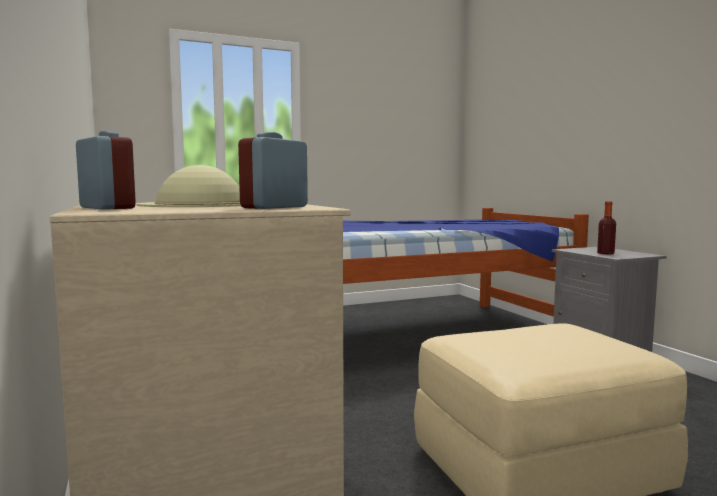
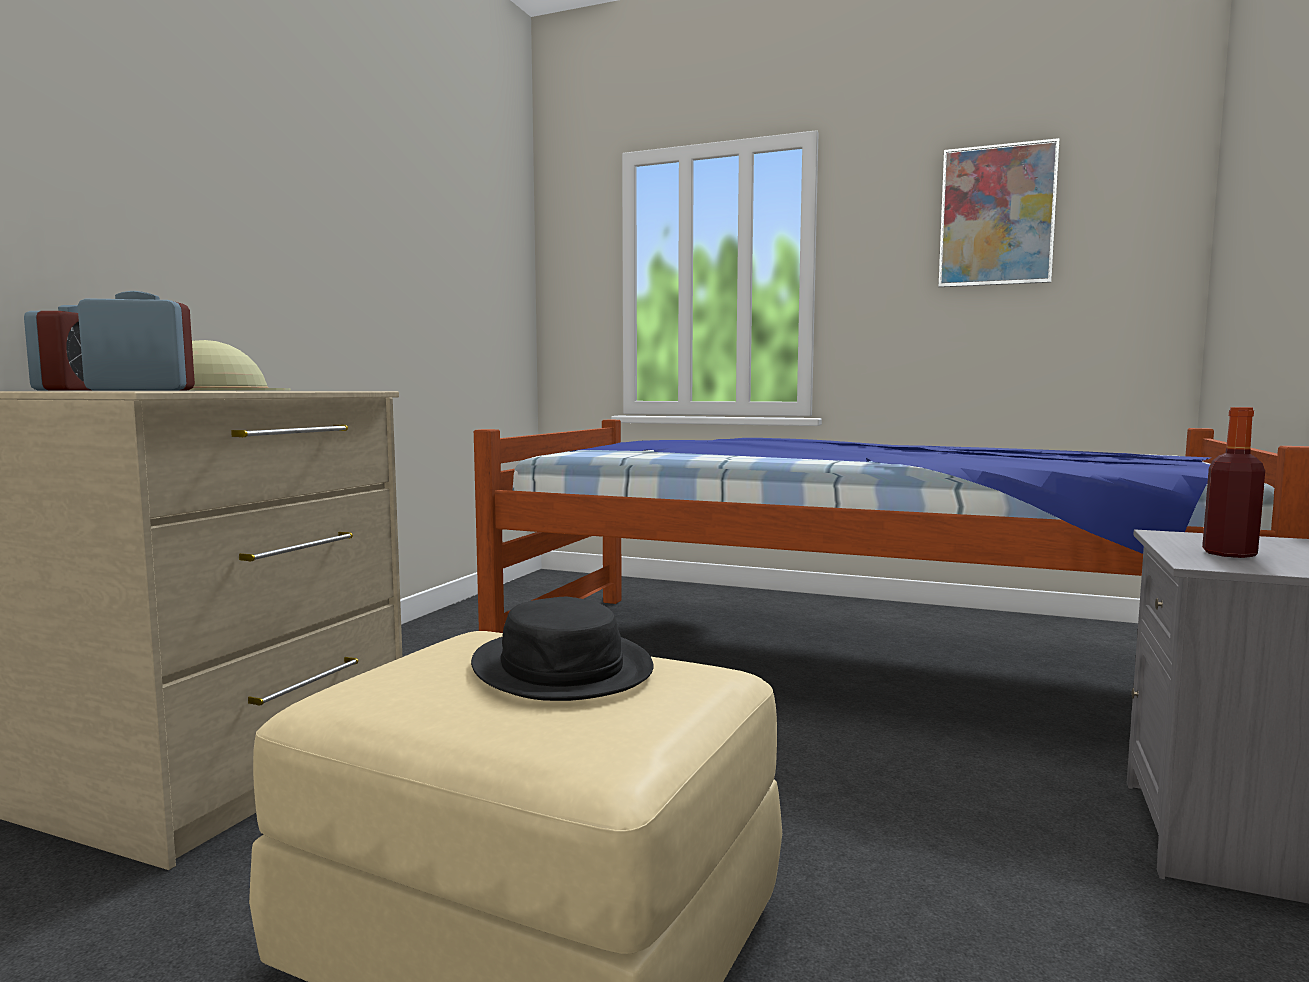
camera: 45 degrees right, 0 degrees up
(387, 105) = (996, 216): none -> picture
(533, 336) = (562, 667): none -> black hat

